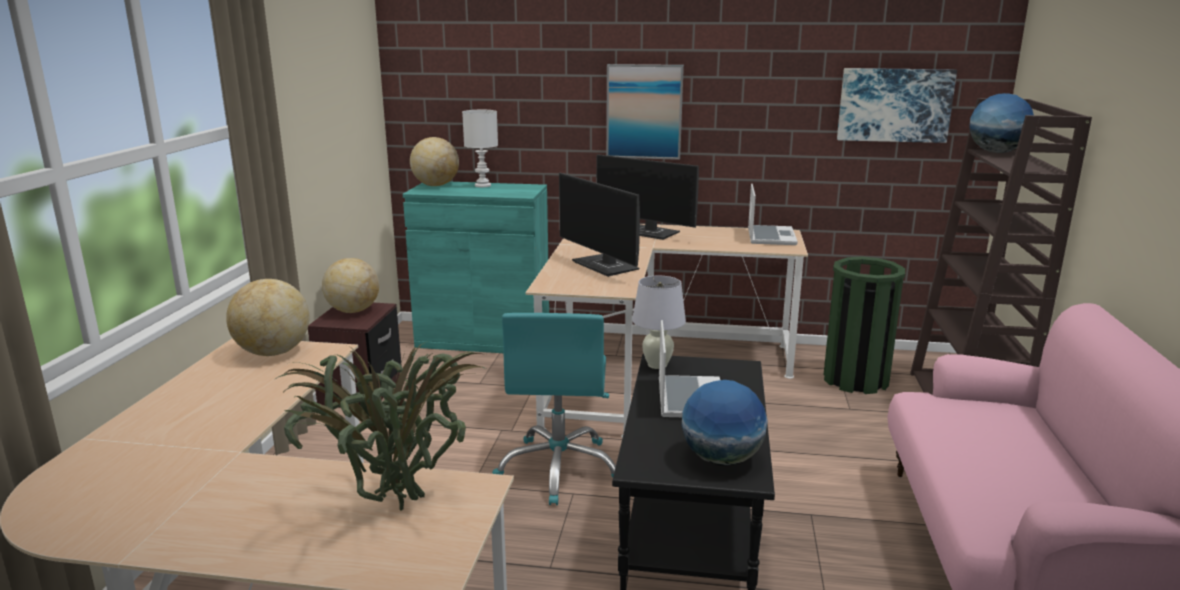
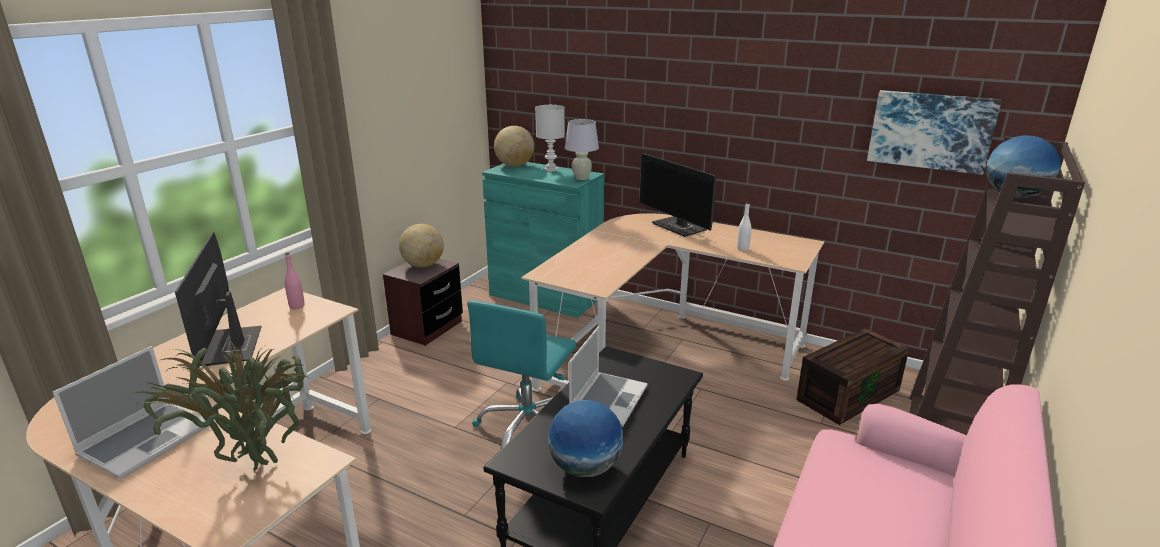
camera: 20 degrees right, 5 degrees up
(273, 353) = (297, 306): globe -> pink bottle
(606, 266) = (609, 259): monitor -> monitor (232, 347)
(644, 111) = (689, 117): picture -> none
(657, 365) = (608, 360): white table lamp -> white table lamp (581, 178)
(730, 243) = (742, 248): none -> white bottle
(770, 236) = (787, 246): laptop -> laptop (146, 439)
(855, 380) = (848, 393): green trash can -> brown storage box

